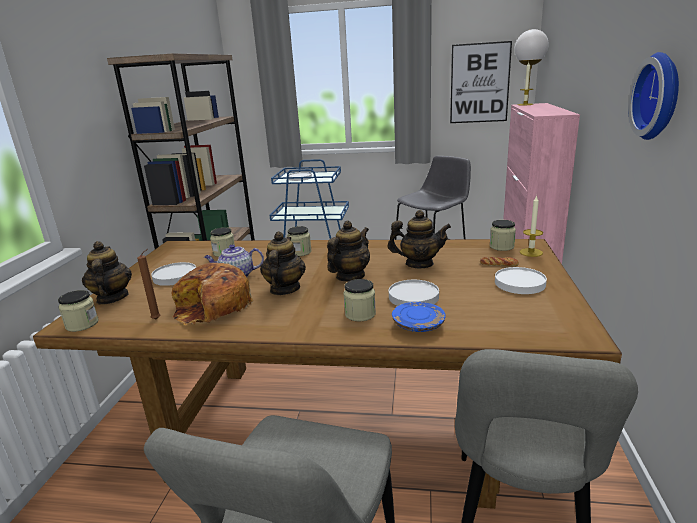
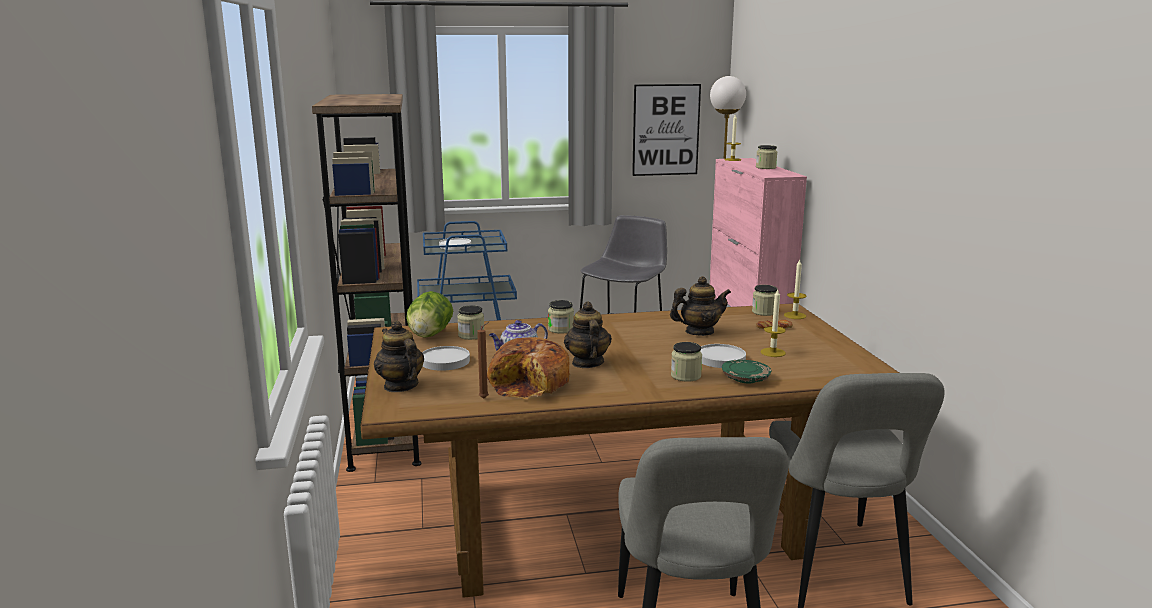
camera: 20 degrees left, 5 degrees down
(82, 324) = (404, 410): jar -> jar (765, 167)
(195, 250) = (430, 335): none -> lettuce
(350, 276) = (641, 347): teapot -> none
(418, 325) = (745, 379): blue plate -> green plate
(474, 294) = (773, 352): none -> candle
(519, 283) = (804, 341): white plate -> none
(660, 96) = (902, 172): wall clock -> none

